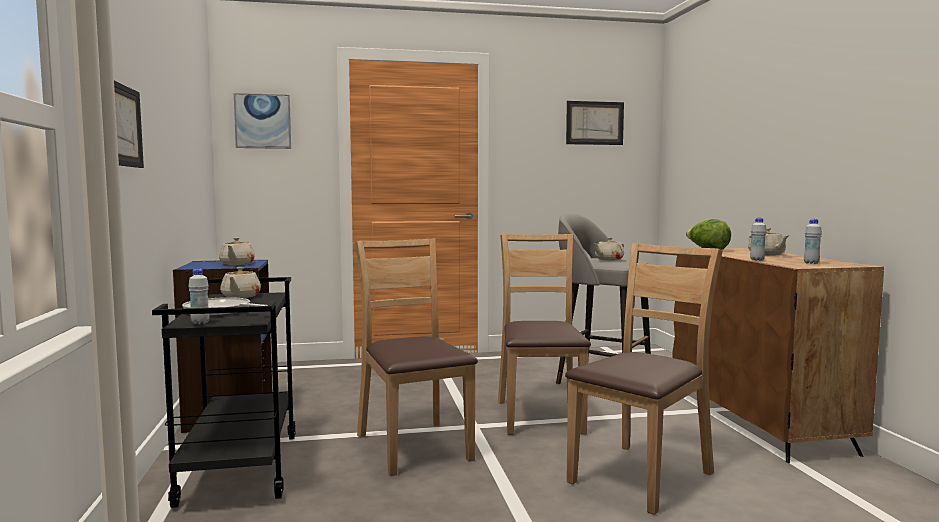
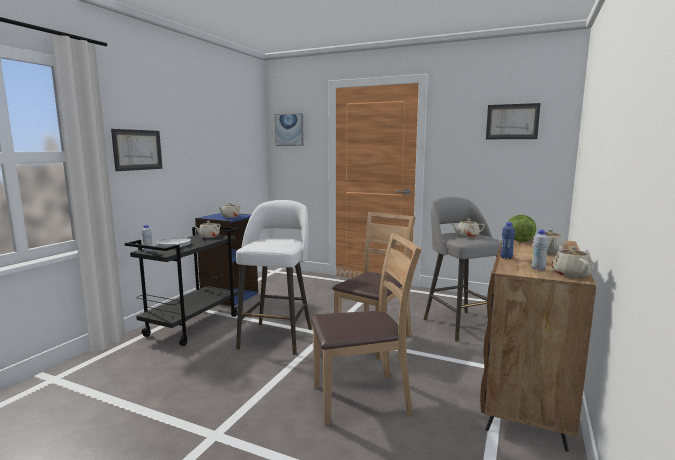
camera: 35 degrees right, 5 degrees up
(414, 446) = (277, 337): brown chair -> white stool
(757, 260) = (506, 258): white bottle -> blue bottle
(844, 263) = (570, 274): none -> beige teapot

